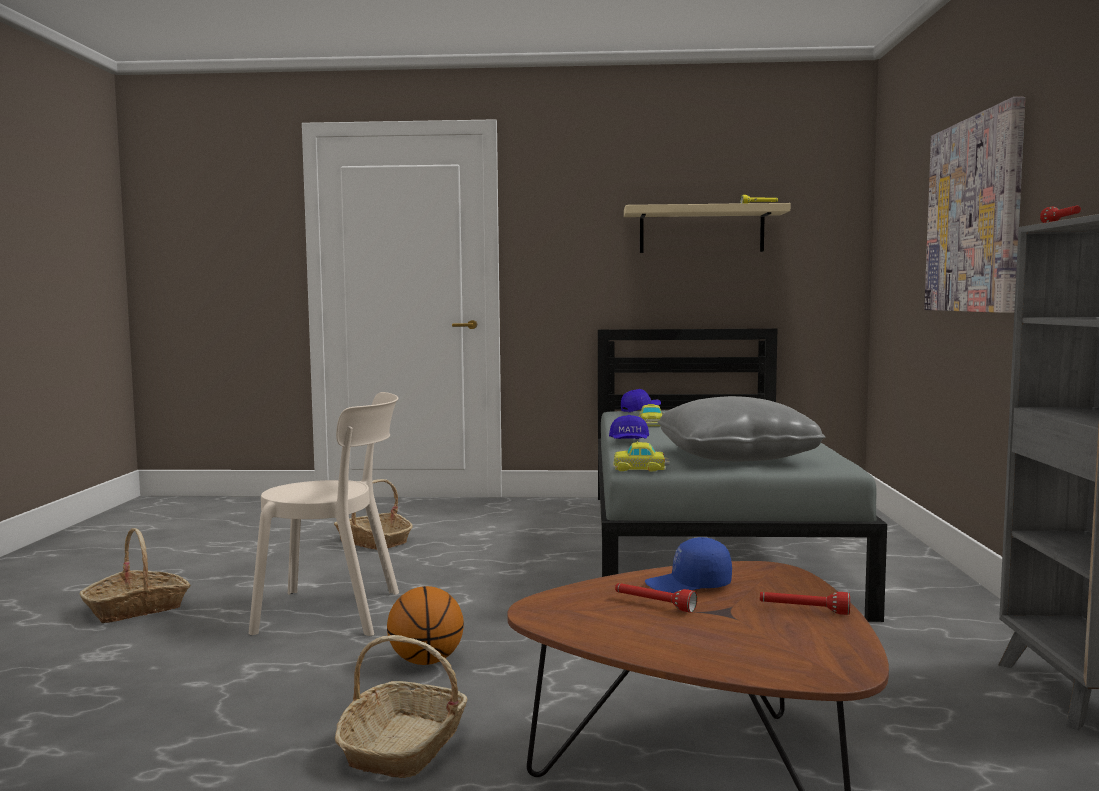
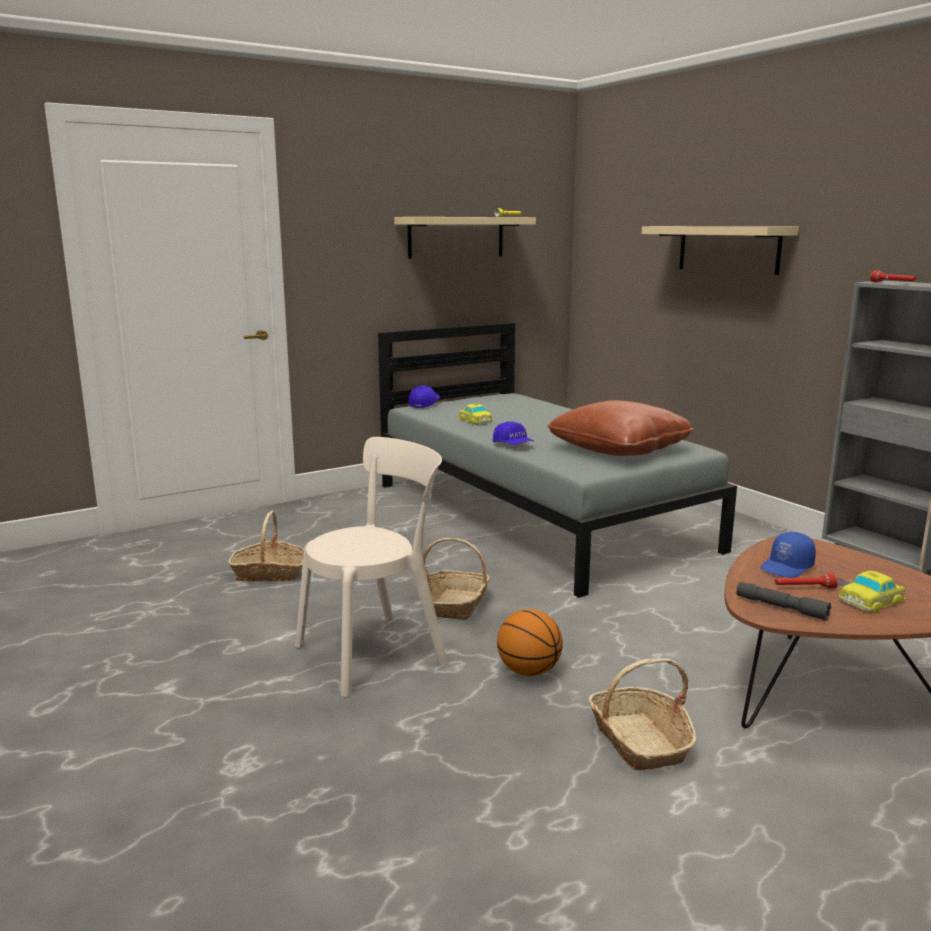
camera: 35 degrees left, 10 degrees up
(137, 609) = (173, 708): basket -> basket (455, 604)
(572, 612) = (781, 608): none -> grey flashlight
(641, 468) = (591, 473): toy car -> toy car (872, 601)
(736, 457) = (619, 450): grey pillow -> brown pillow
(803, 610) = (874, 569): red flashlight -> none
(975, 215) = (728, 249): picture -> beige shelf

